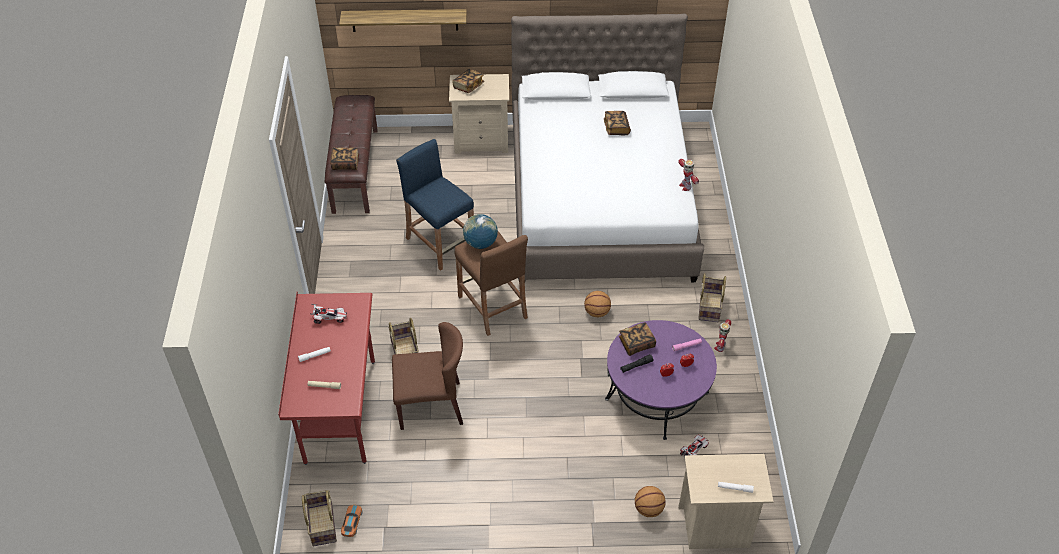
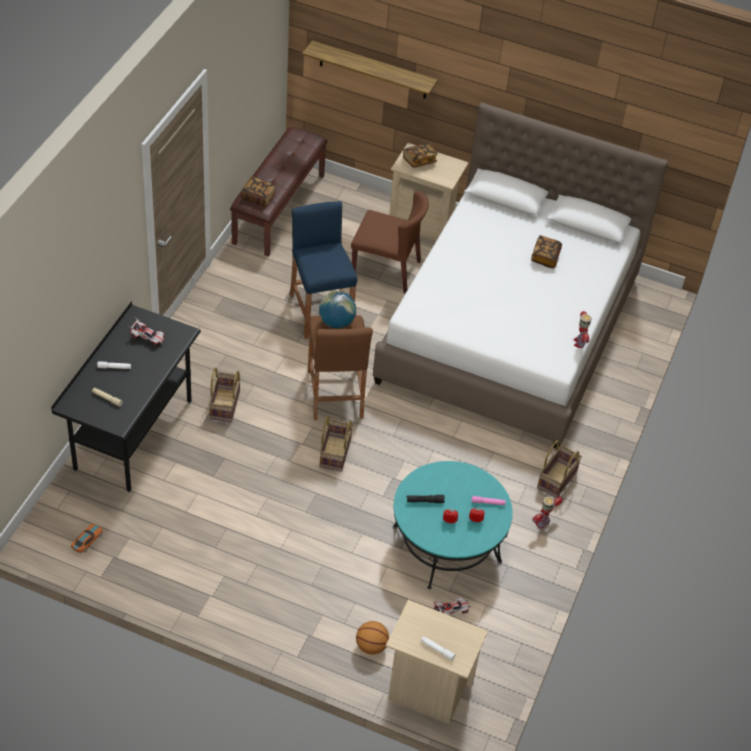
camera: 20 degrees right, 0 degrees up
(321, 525) = (59, 531): basket -> basket (334, 453)
(340, 411) = (133, 435): red desk -> black desk
(431, 405) = (221, 464): brown chair -> brown chair (386, 270)
(597, 312) = (436, 439): basketball -> none
(636, 344) = (438, 480): book -> none
(656, 396) = (446, 544): purple coffee table -> turquoise coffee table

